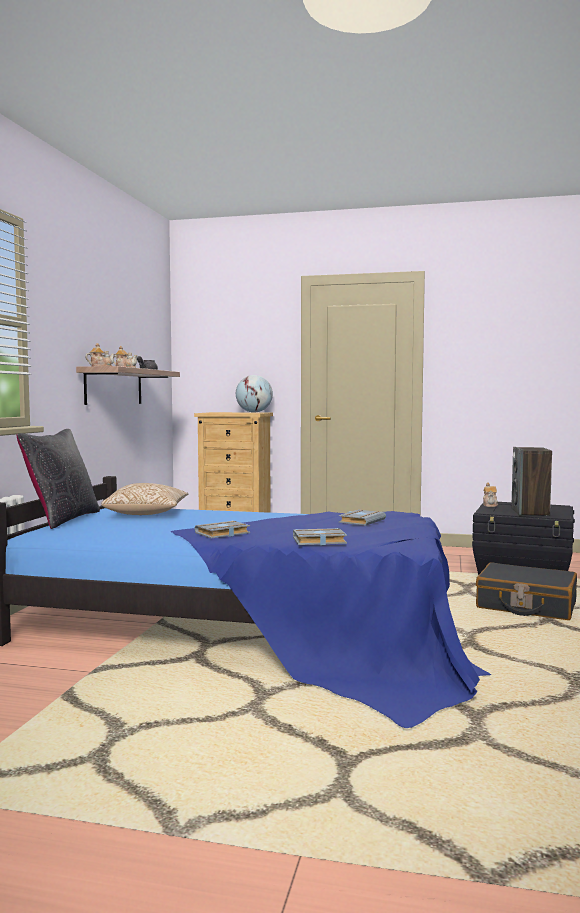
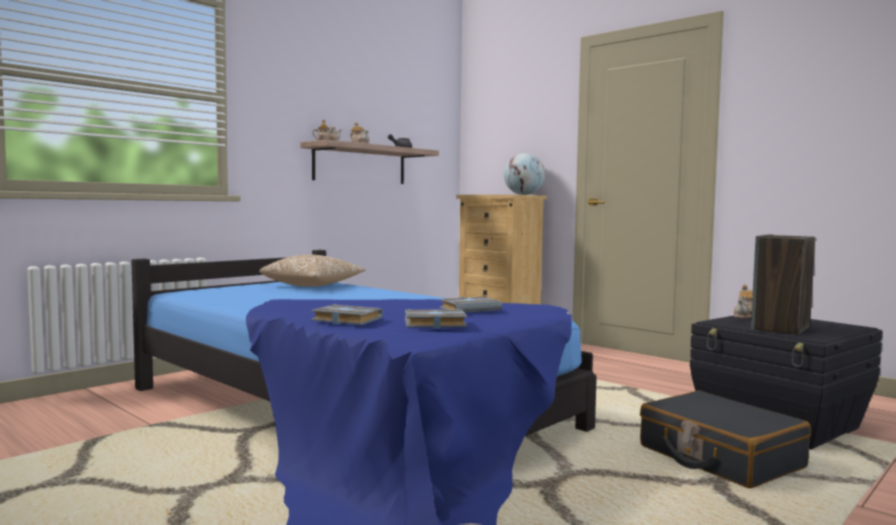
camera: 30 degrees right, 0 degrees up
(62, 519) = (235, 284): black pillow -> none
(222, 534) = (300, 306): grey book -> grey book (434, 324)

